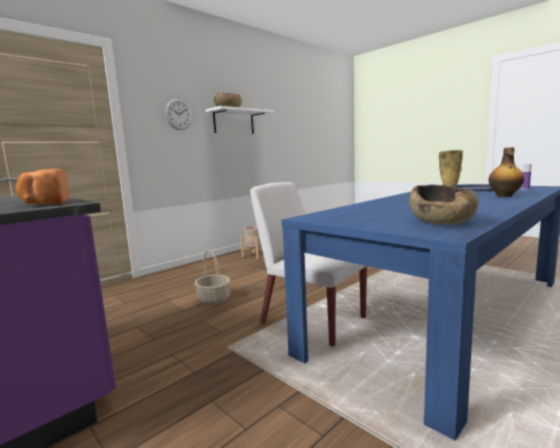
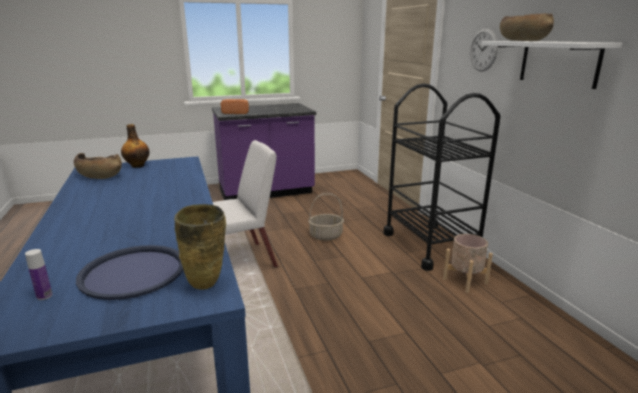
camera: 115 degrees right, 10 degrees up
(210, 266) = (430, 245): none -> black cart
(504, 196) = (73, 238): bottle -> bottle (137, 166)

